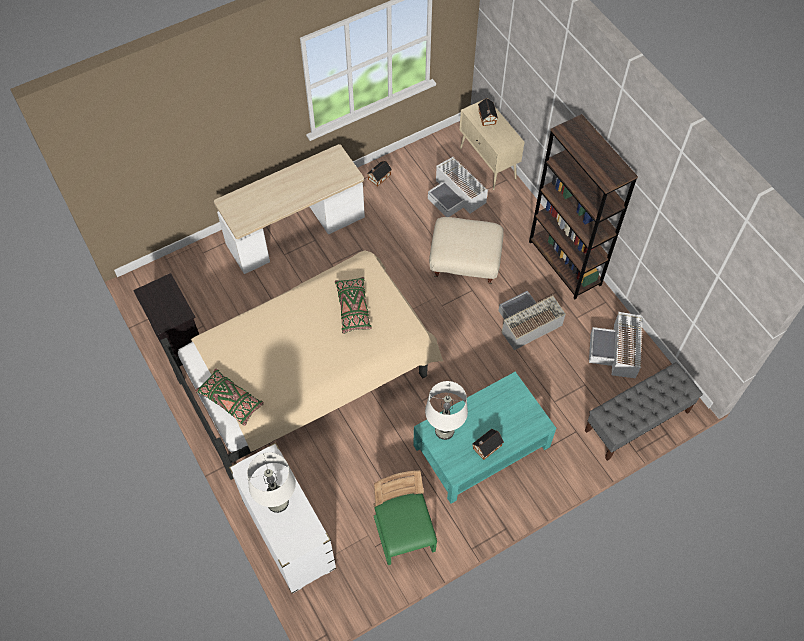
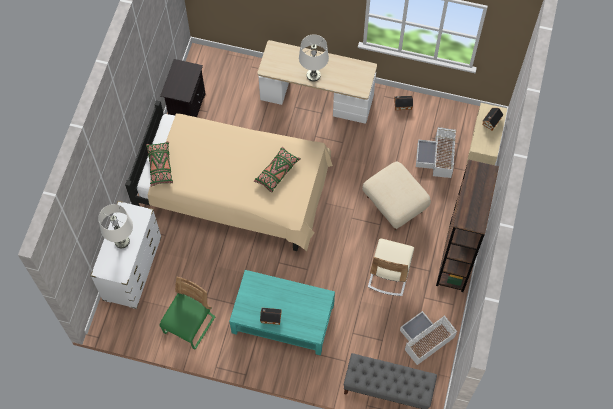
camera: 45 degrees right, 5 degrees up
(444, 430) = (258, 287): white table lamp -> white table lamp (313, 75)
(526, 324) = (389, 274): grey storage box -> beige chair

